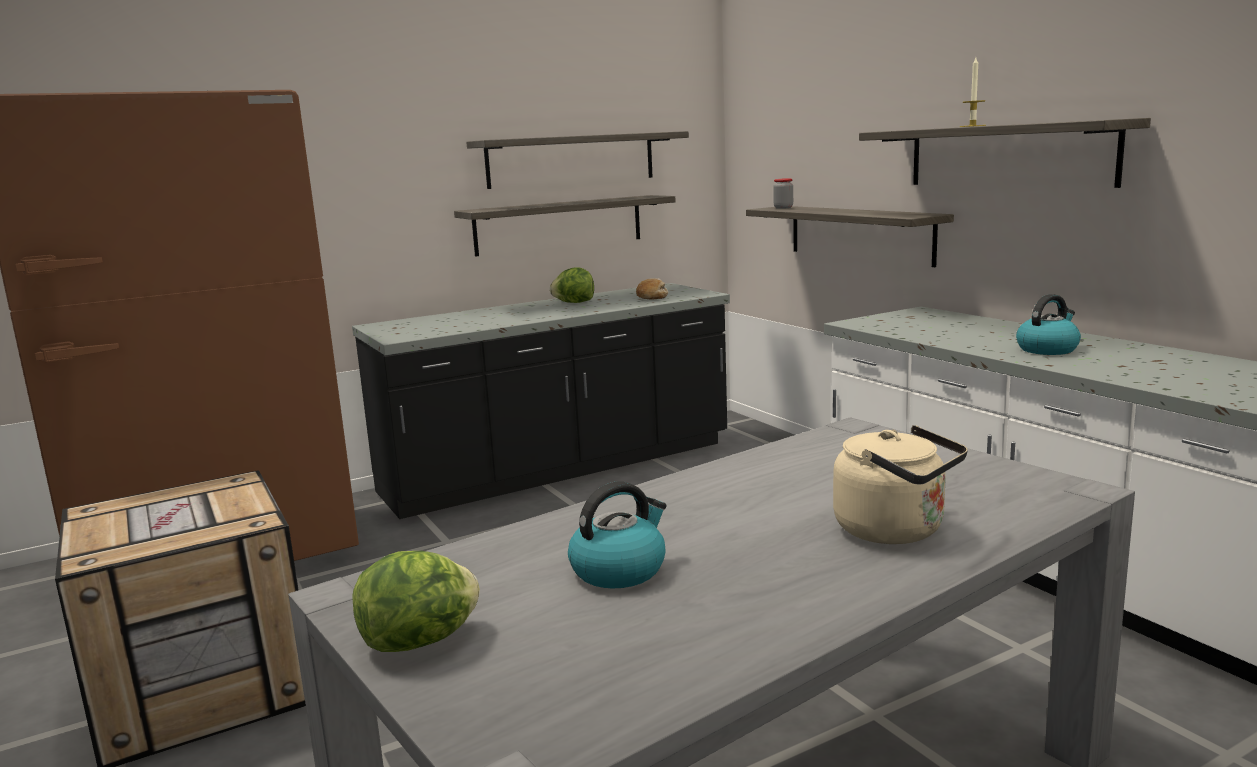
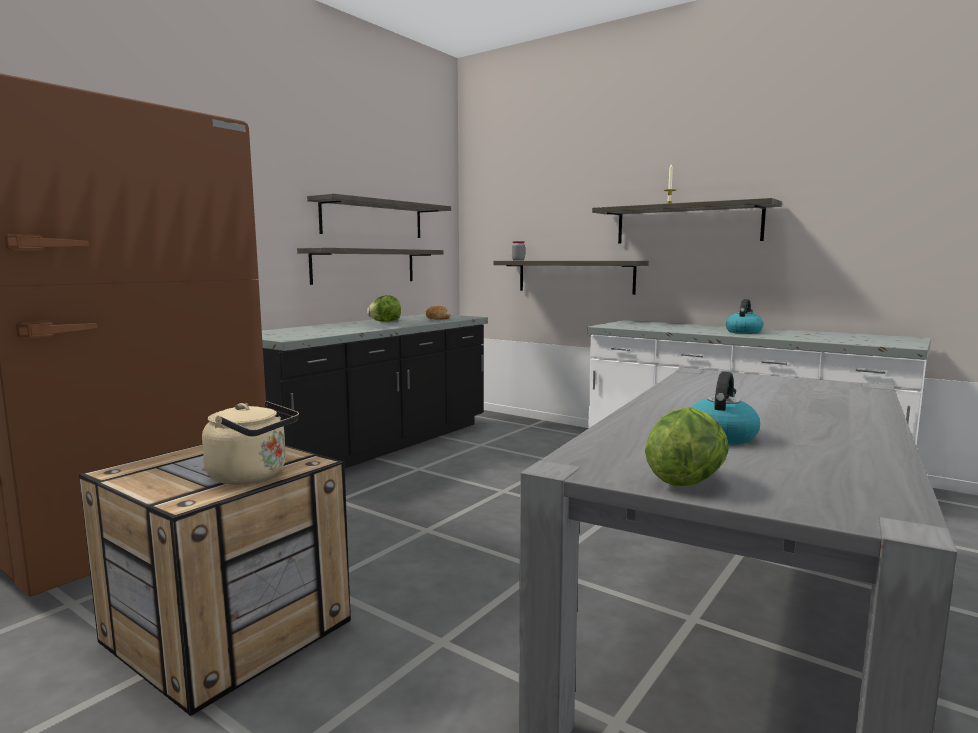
camera: 25 degrees left, 5 degrees down
(896, 531) = (826, 407): beige kettle -> beige kettle (252, 476)

